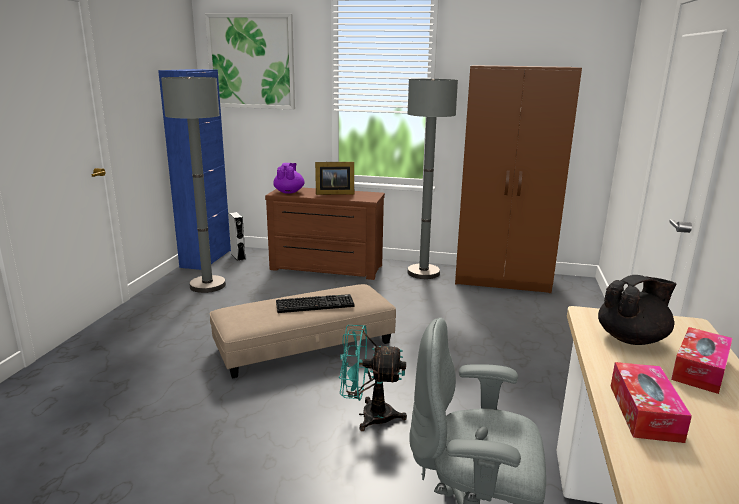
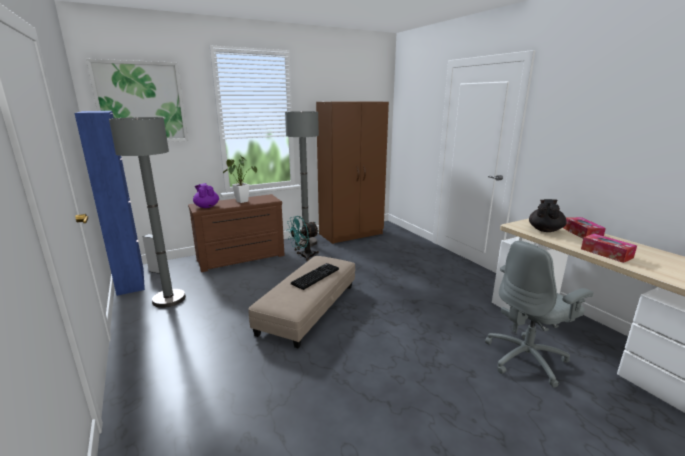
camera: 40 degrees left, 0 degrees up
(333, 193) = (241, 201): picture frame -> potted plant
(368, 415) = (403, 328): turquoise fan -> turquoise fan (304, 256)

